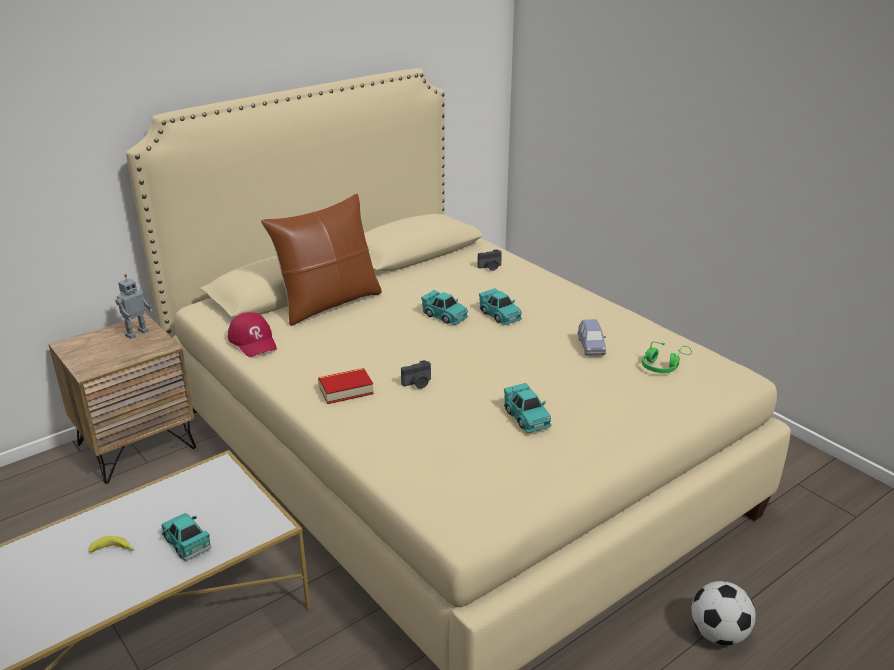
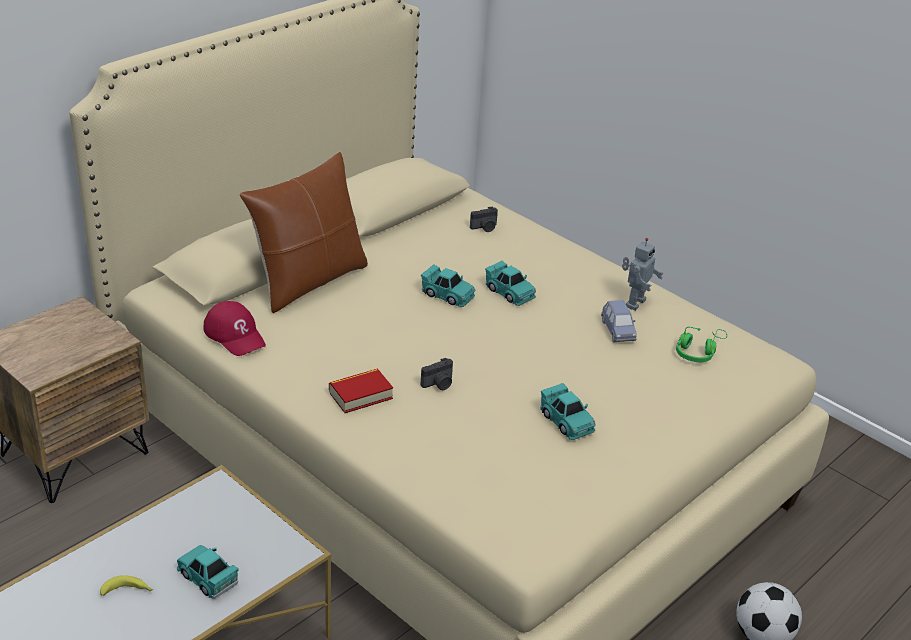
camera: 10 degrees left, 5 degrees up
(136, 333) = (78, 323): toy robot -> toy robot (634, 303)

